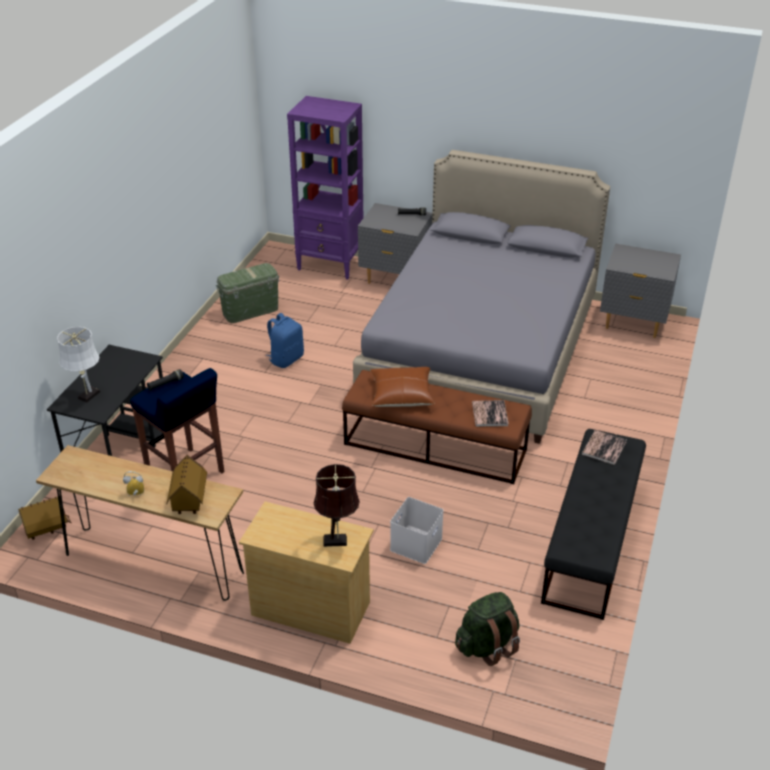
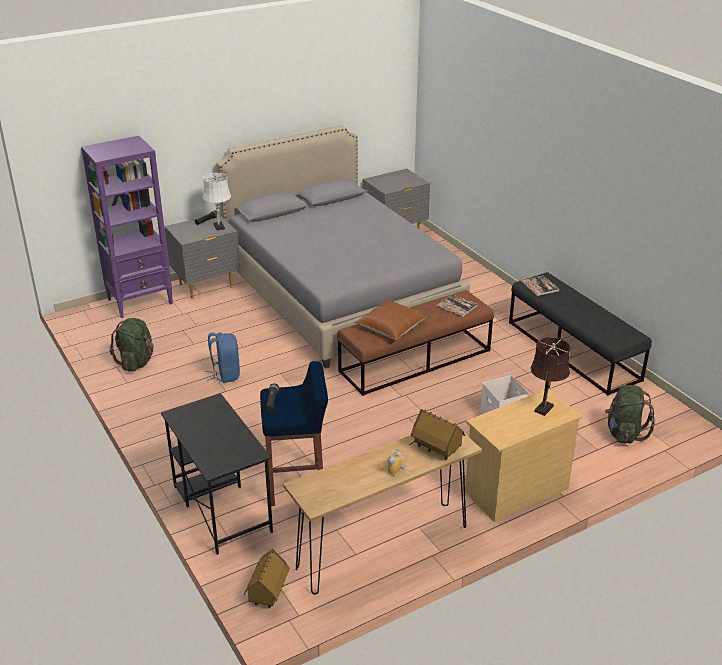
camera: 50 degrees left, 5 degrees down
(87, 396) = (221, 451): white table lamp -> white table lamp (219, 227)
(250, 311) = (137, 362): green storage box -> green backpack

